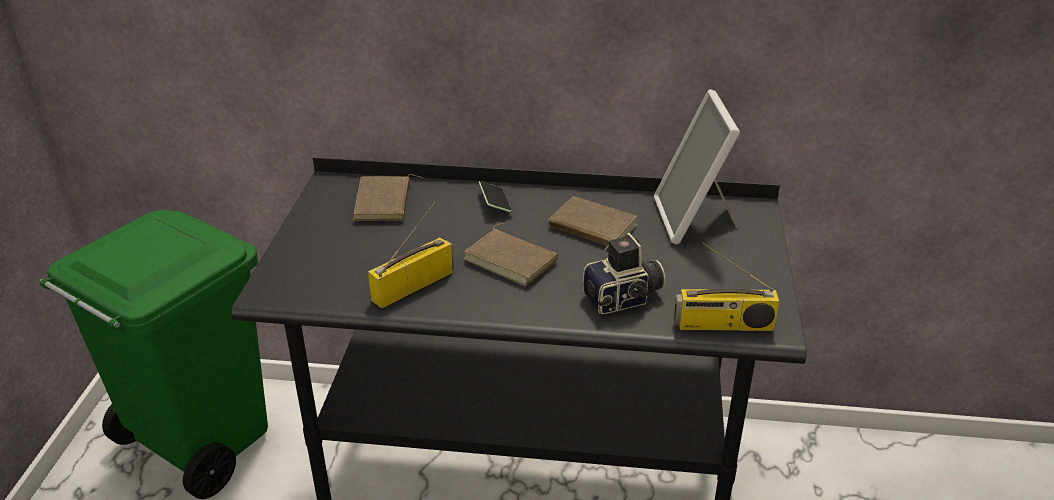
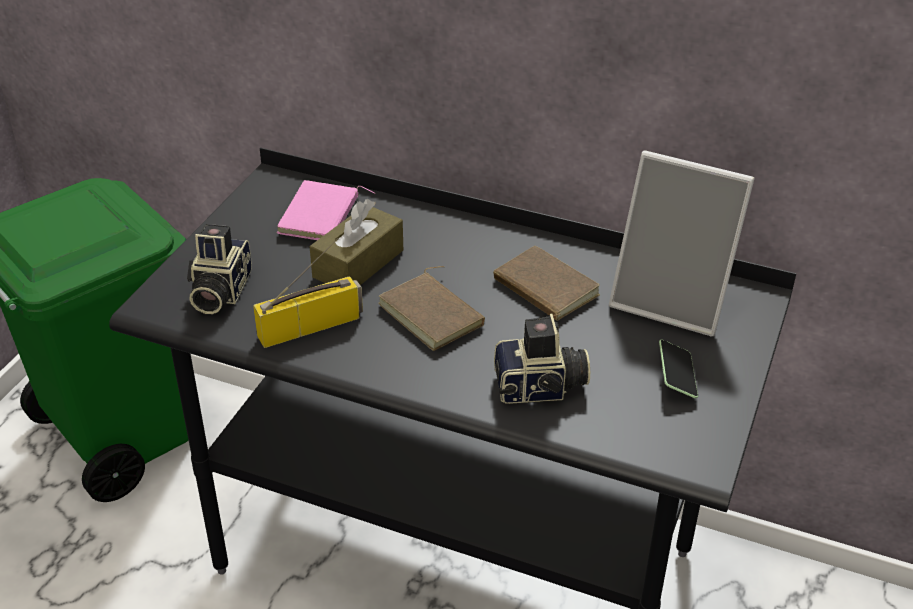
camera: 15 degrees right, 5 degrees up
(321, 272) = (218, 291): none -> camera
(385, 203) = (321, 216): brown book -> pink book
(432, 232) = (358, 264): none -> brown tissue box
(495, 203) = (445, 238): phone -> phone (676, 377)
(694, 220) = (672, 300): picture frame -> picture frame turned 75 degrees counterclockwise
(723, 325) = (642, 445): radio -> none

